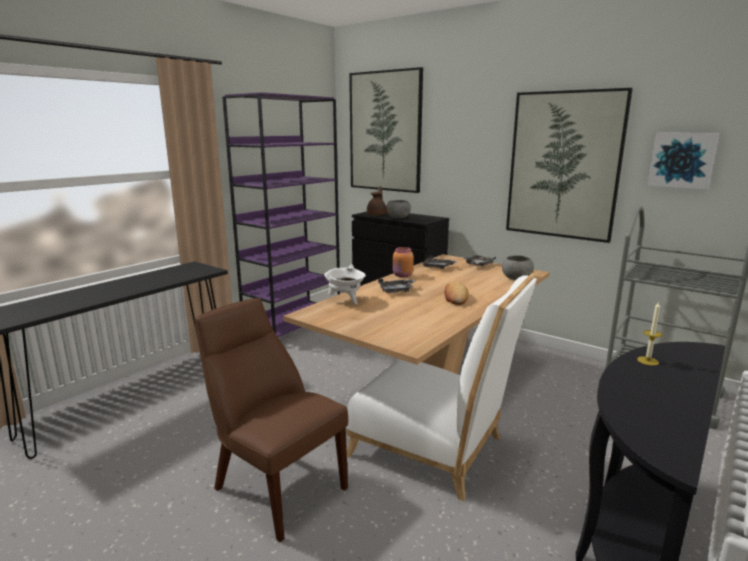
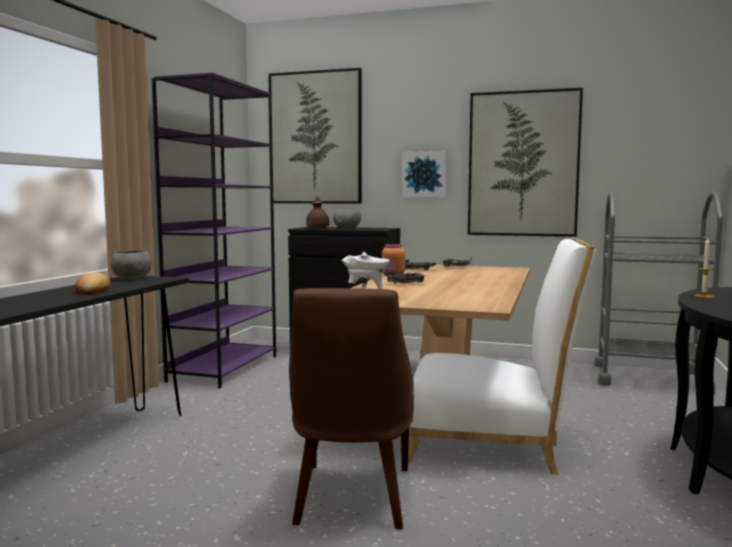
camera: 20 degrees left, 10 degrees down
(276, 486) = (352, 498): brown chair -> brown chair turned 105 degrees counterclockwise
(455, 297) = (473, 283): bread -> bread (92, 290)
(516, 278) = (508, 271): grey bowl -> grey bowl (132, 278)
(682, 160) = (633, 152): picture -> picture (425, 174)

